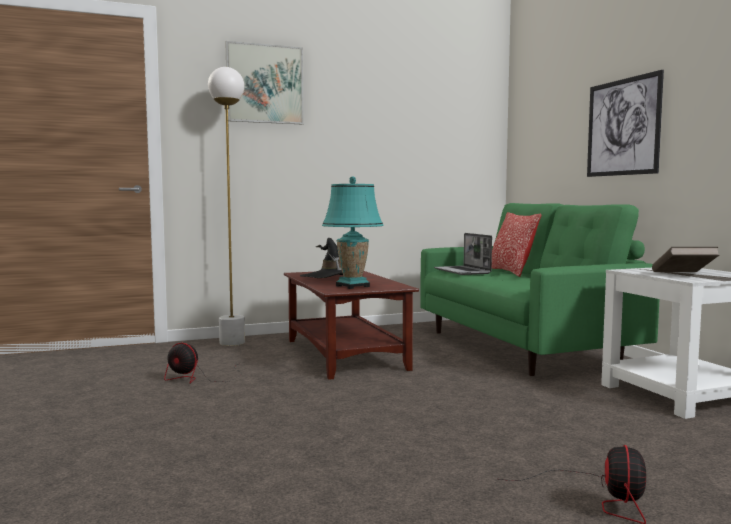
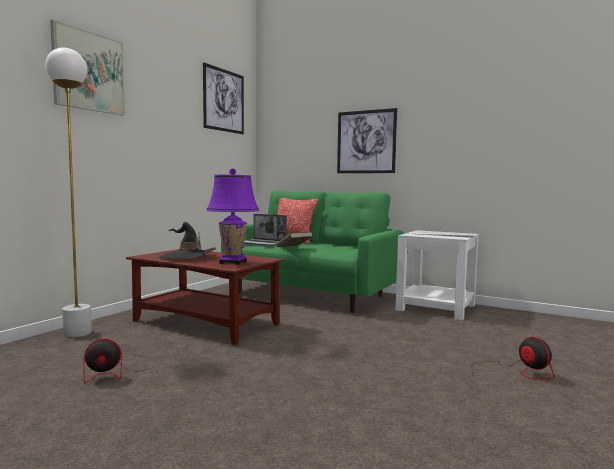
camera: 40 degrees left, 0 degrees up
(352, 286) = (232, 262): turquoise table lamp -> purple table lamp
(449, 91) = (224, 100): none -> picture
(683, 274) = (442, 235): brown book -> brown book (294, 248)

